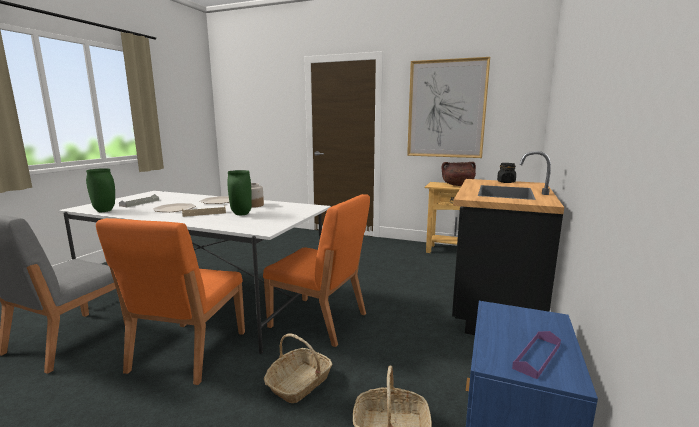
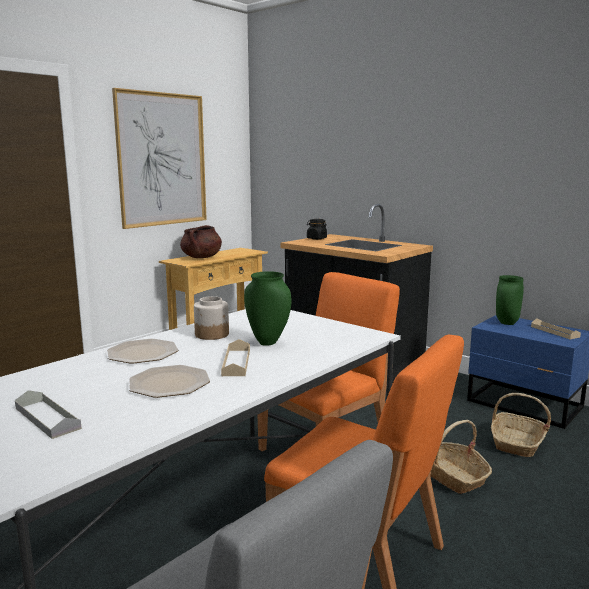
camera: 70 degrees left, 0 degrees up
(105, 211) = (94, 449): green vase -> green vase (506, 323)
(537, 356) = (554, 331): purple tray -> beige tray

